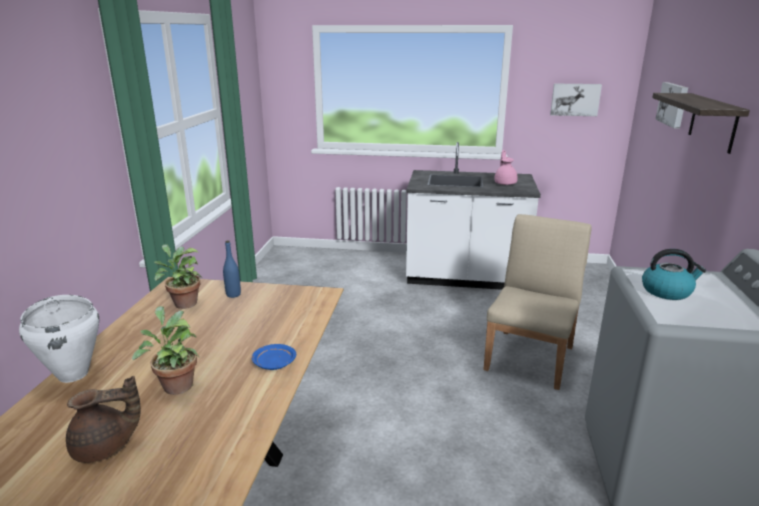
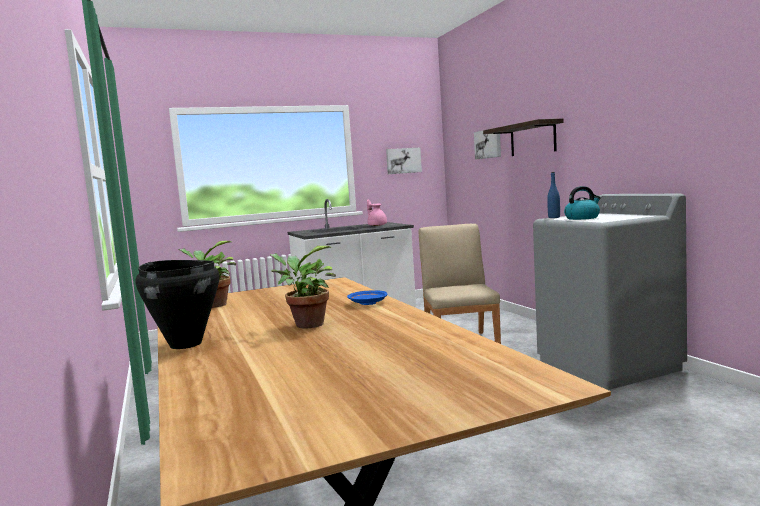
camera: 30 degrees left, 15 degrees down
(74, 374) = (186, 344): white cooking pot -> black cooking pot
(105, 448) = (315, 352): brown teapot -> none
(233, 294) = (252, 295): blue bottle -> blue bottle (554, 217)

